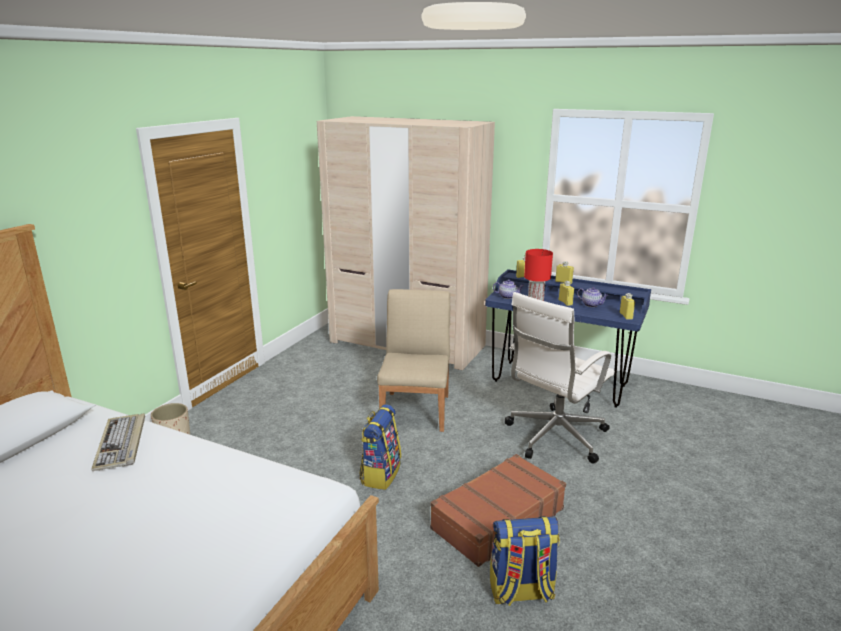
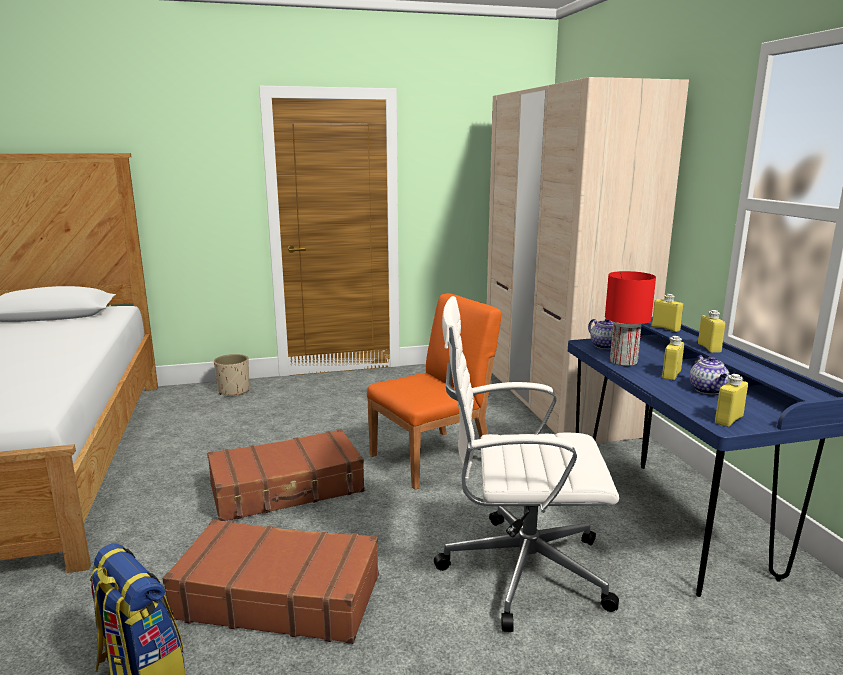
camera: 50 degrees right, 5 degrees down
(121, 444) = (66, 335): keyboard -> none
(380, 474) = (287, 489): backpack -> brown suitcase
(416, 410) = (432, 458): beige chair -> orange chair

